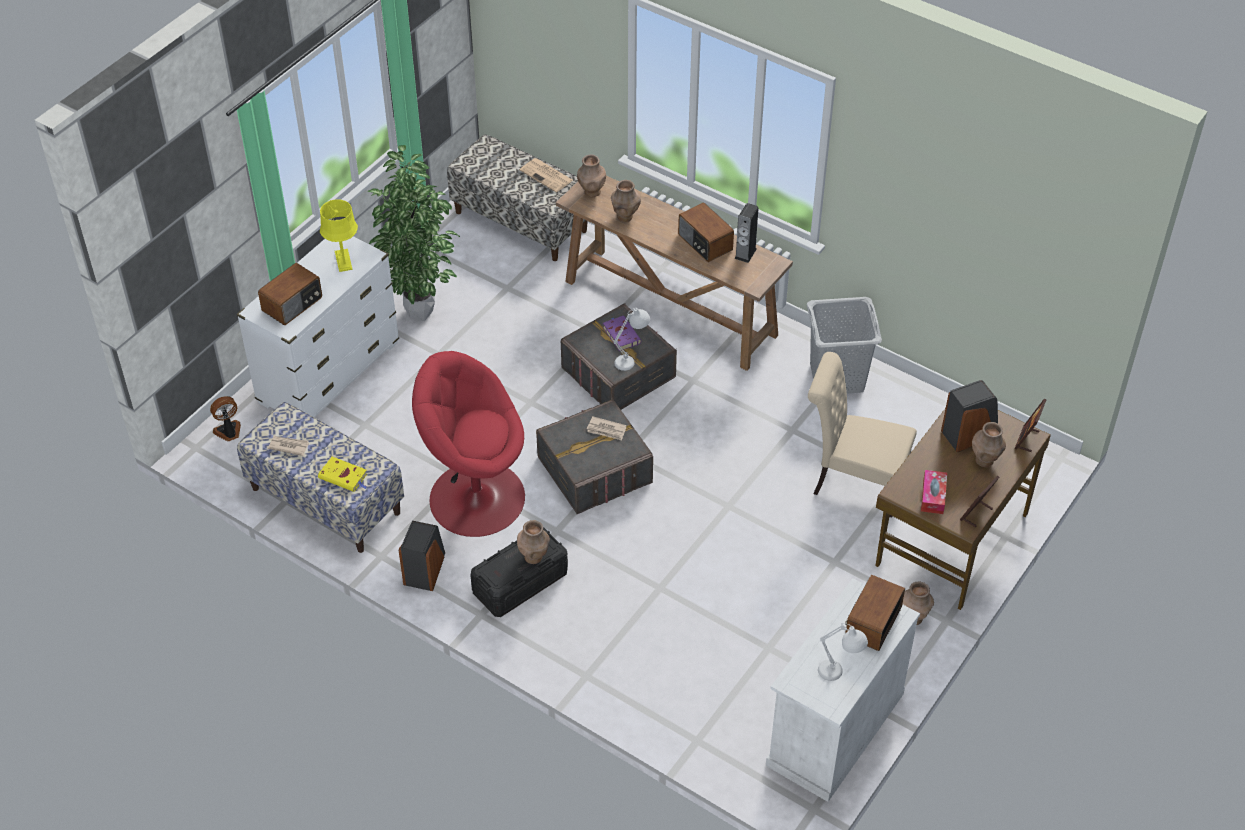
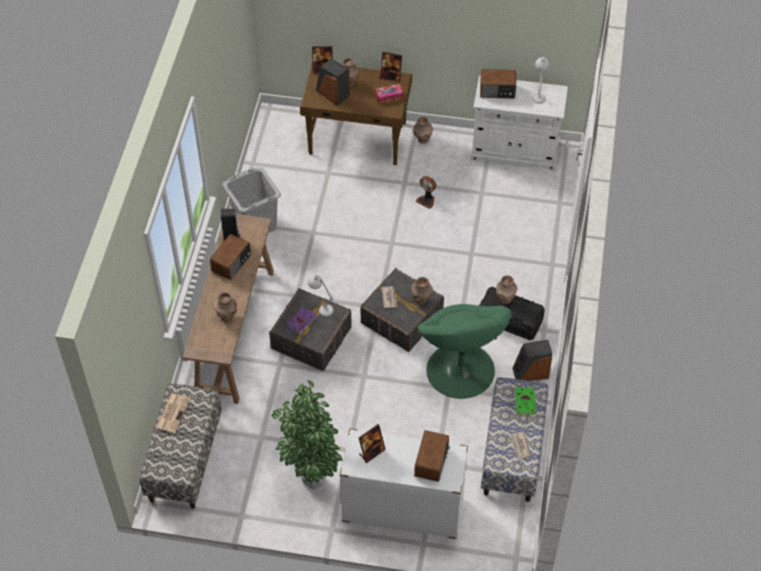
camera: 115 degrees left, 5 degrees up
(229, 432) = (490, 544): fan -> fan (426, 200)
(293, 304) = (432, 461): radio -> radio turned 90 degrees clockwise
(343, 261) = (372, 452): yellow table lamp -> picture frame
(344, 477) = (525, 401): yellow book -> green book
(475, 497) = (460, 371): red armchair -> green armchair
(591, 192) = (209, 346): brown vase -> brown vase (421, 300)
(853, 483) = (340, 191): beige chair -> none

